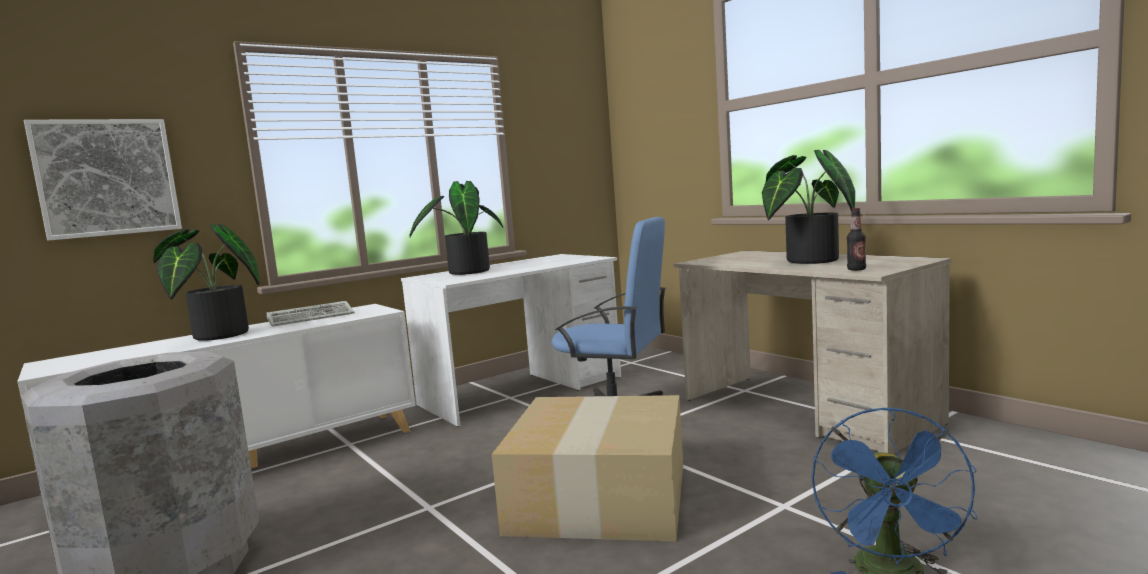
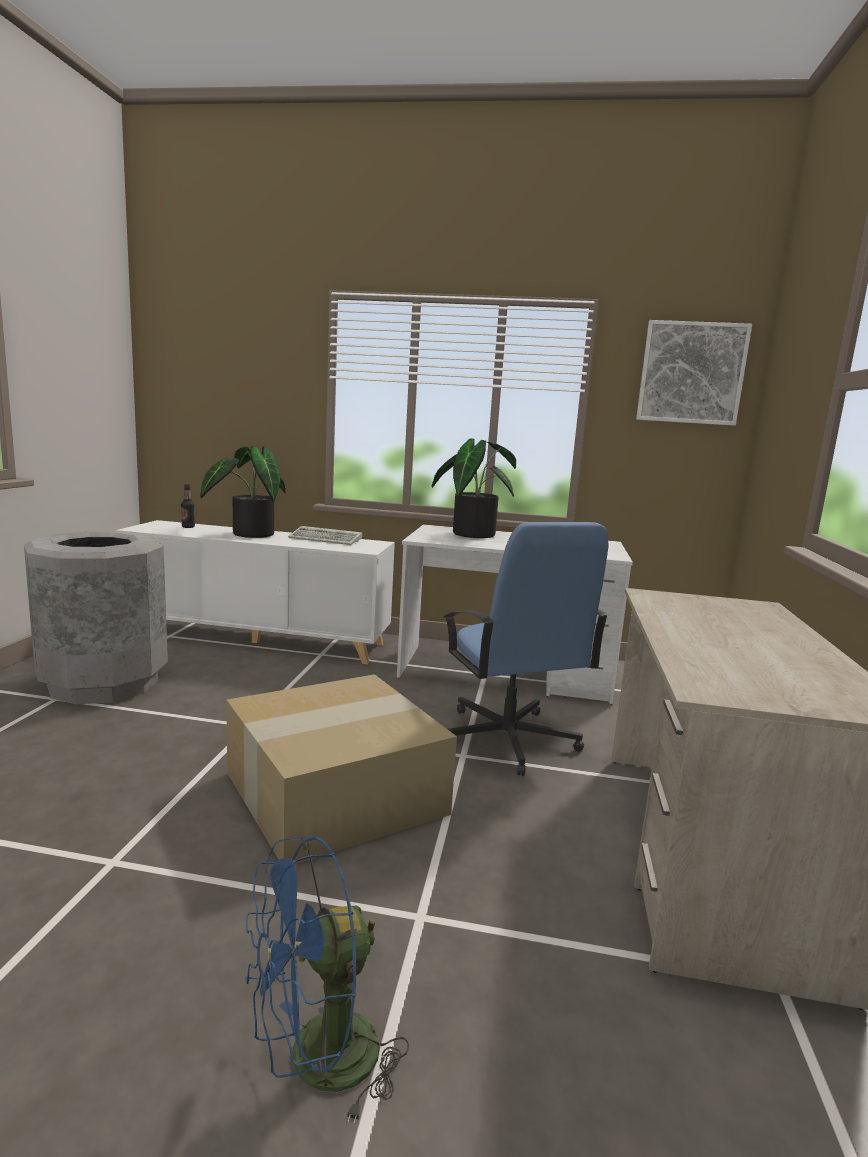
camera: 45 degrees right, 5 degrees up
(107, 178) = (230, 399): picture -> picture (691, 373)
(806, 261) = (739, 643): potted plant -> none
(856, 269) = (713, 679): bottle -> bottle (188, 527)

